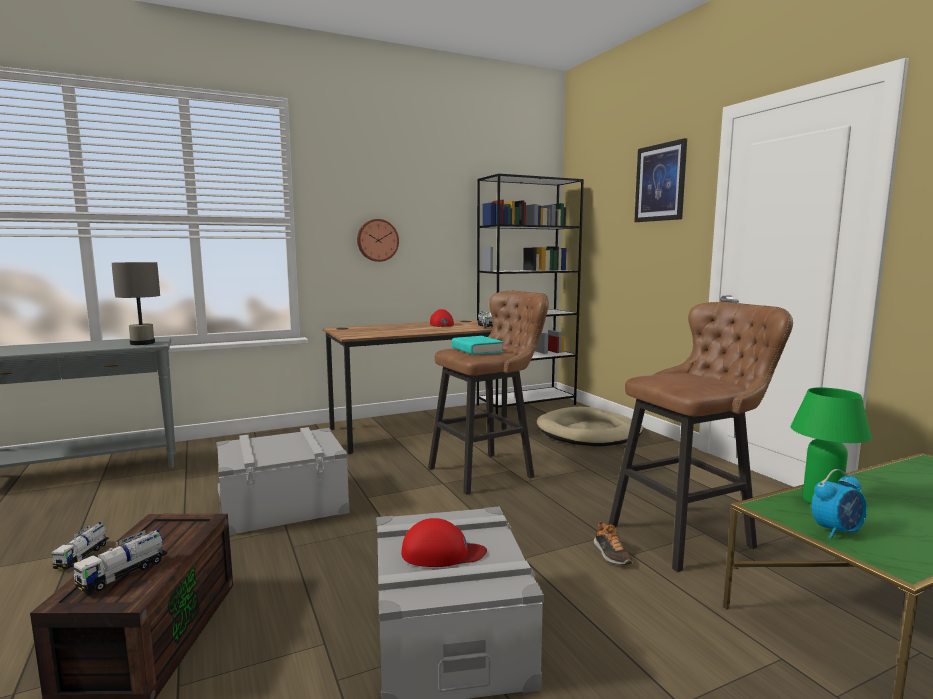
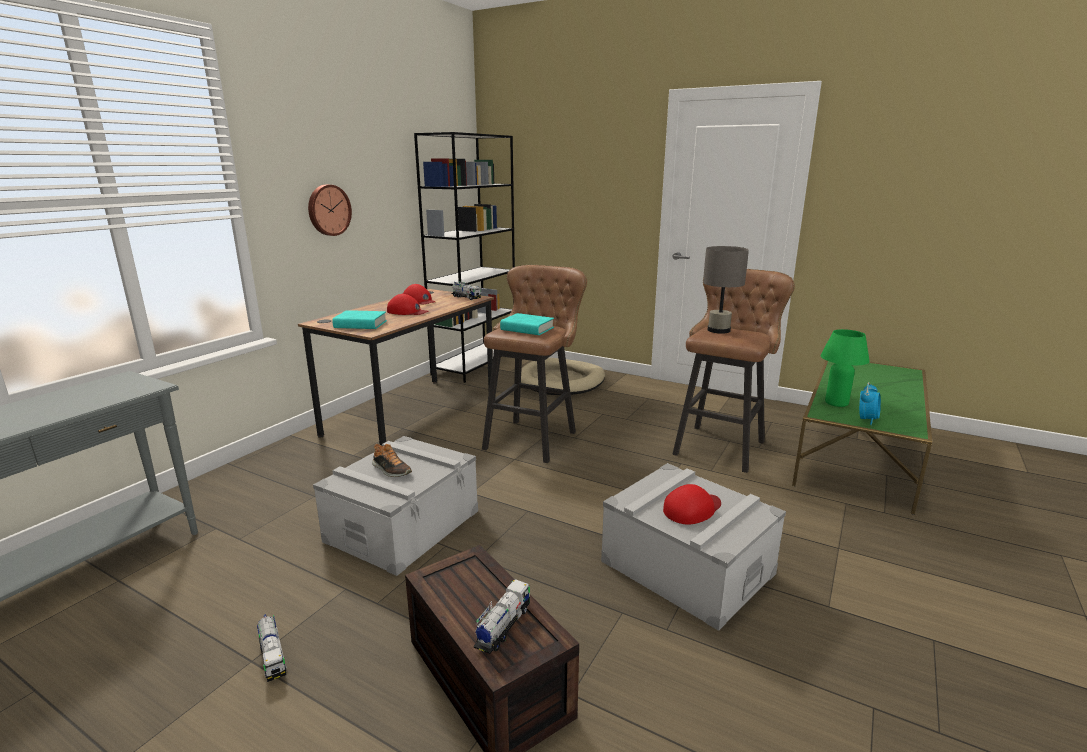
camera: 35 degrees left, 10 degrees up
(123, 574) = (503, 627): toy truck -> toy truck turned 150 degrees counterclockwise
(143, 343) = (125, 388): grey table lamp -> grey table lamp (719, 330)
(358, 332) = (360, 324): none -> turquoise book
(413, 329) = (407, 311): none -> red cap
(611, 554) = (700, 475): shoe -> shoe (391, 470)
(660, 182) = (604, 149): picture -> none

